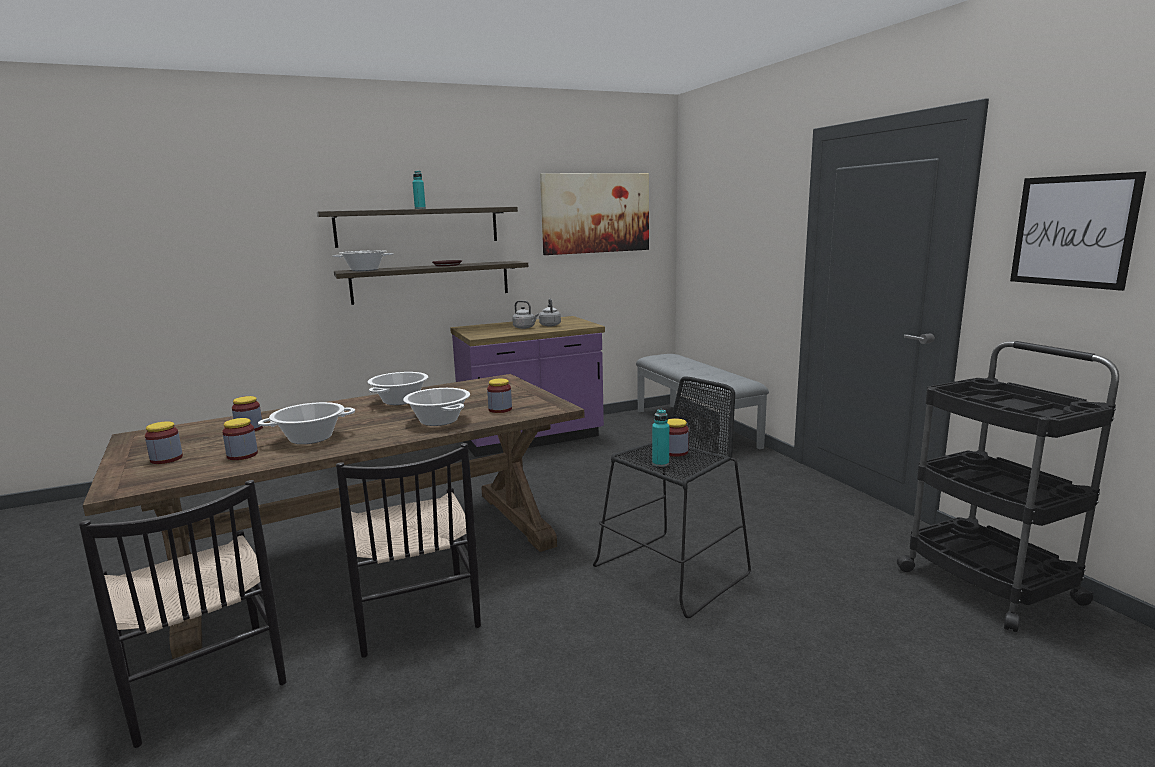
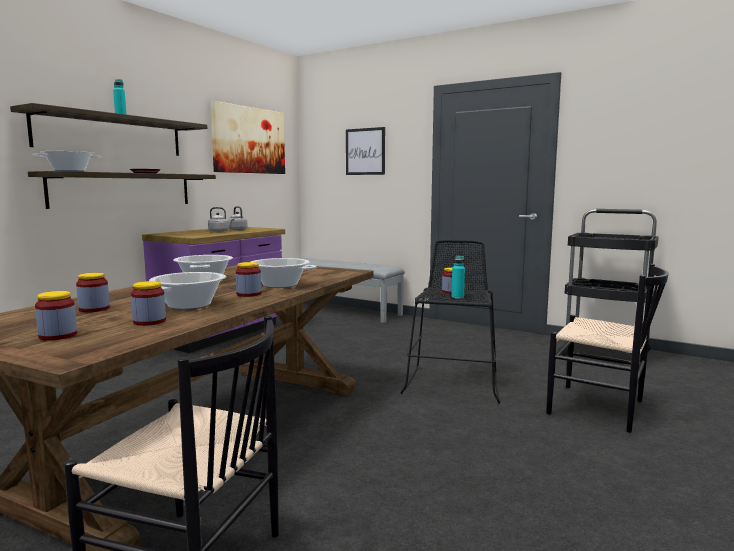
camera: 35 degrees left, 5 degrees down
(415, 618) = (319, 458): black chair -> black chair (600, 409)
(500, 409) = (311, 276): jar -> jar (249, 294)
(1073, 231) = (618, 146): picture -> picture (365, 151)

